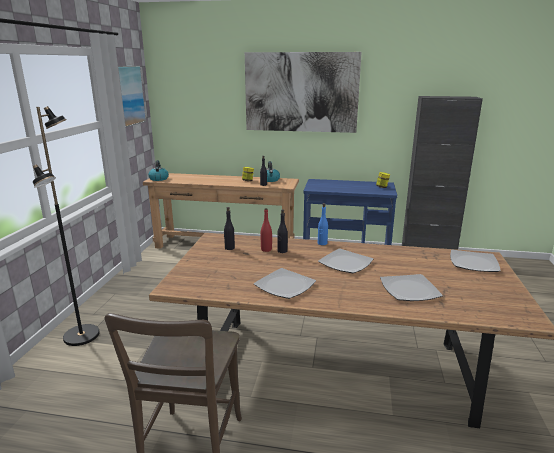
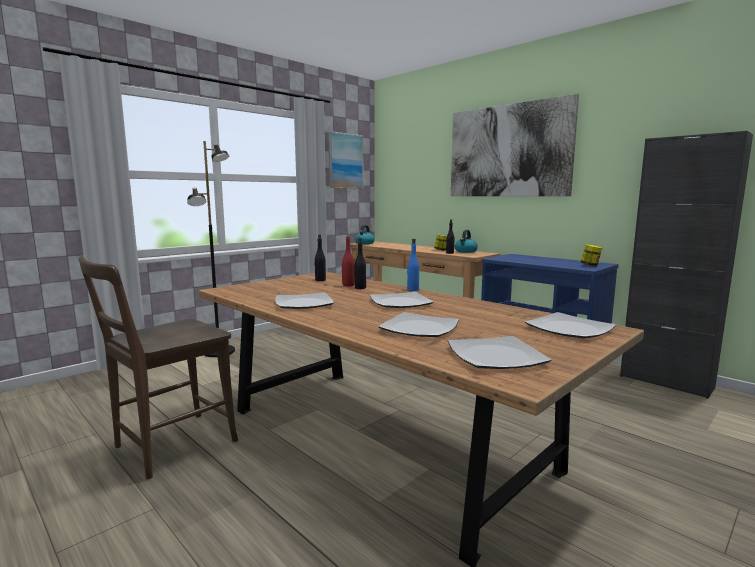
camera: 35 degrees right, 10 degrees down
(489, 303) = (495, 357): none -> plate

